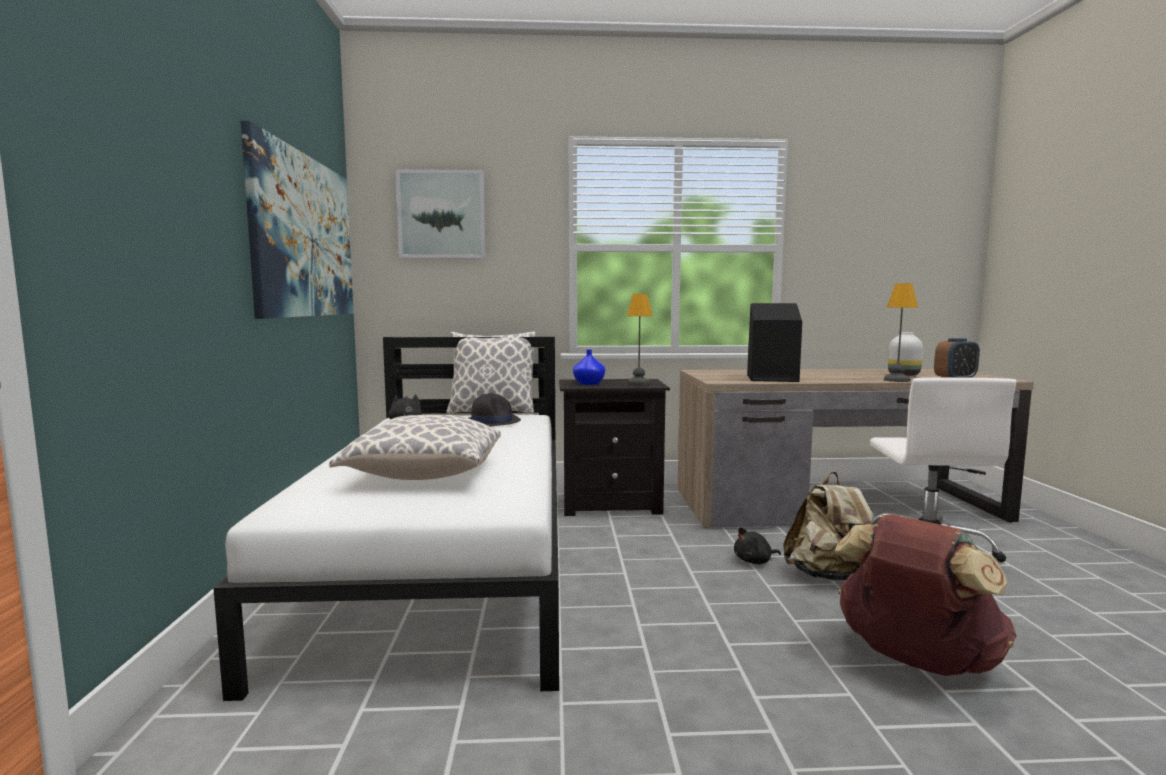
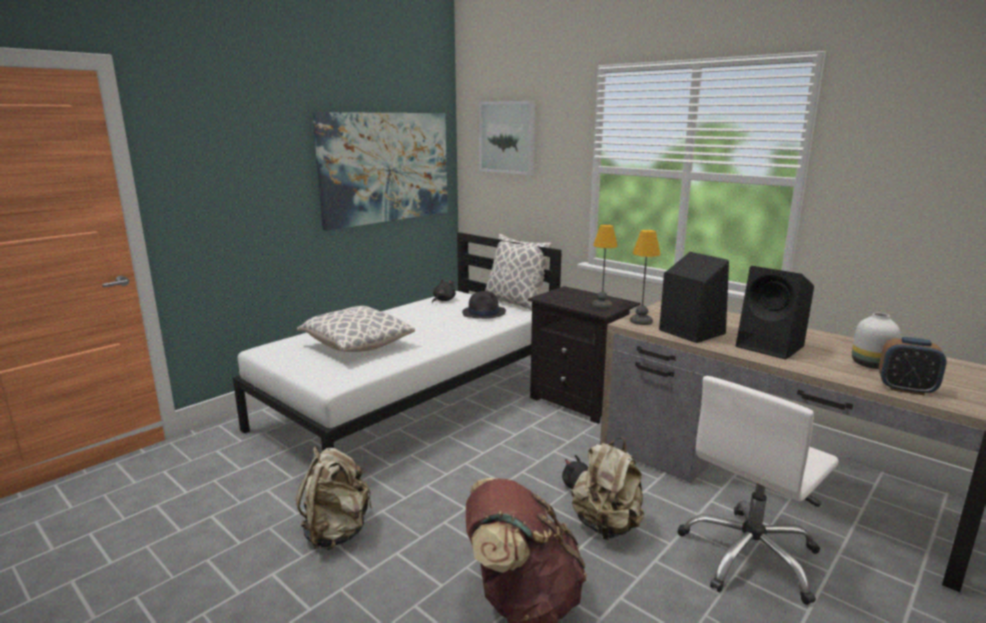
camera: 45 degrees right, 10 degrees up
(589, 383) = (564, 297): blue vase -> none
(655, 722) = (336, 532): none -> beige backpack
(837, 377) = (771, 347): none -> black speaker
(897, 380) = (816, 370): table lamp -> table lamp (641, 321)

